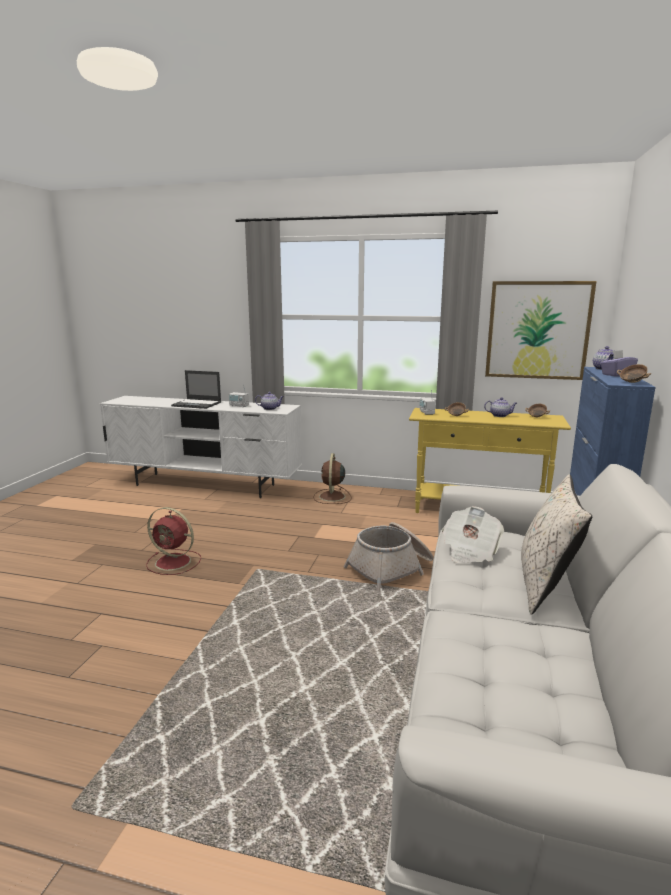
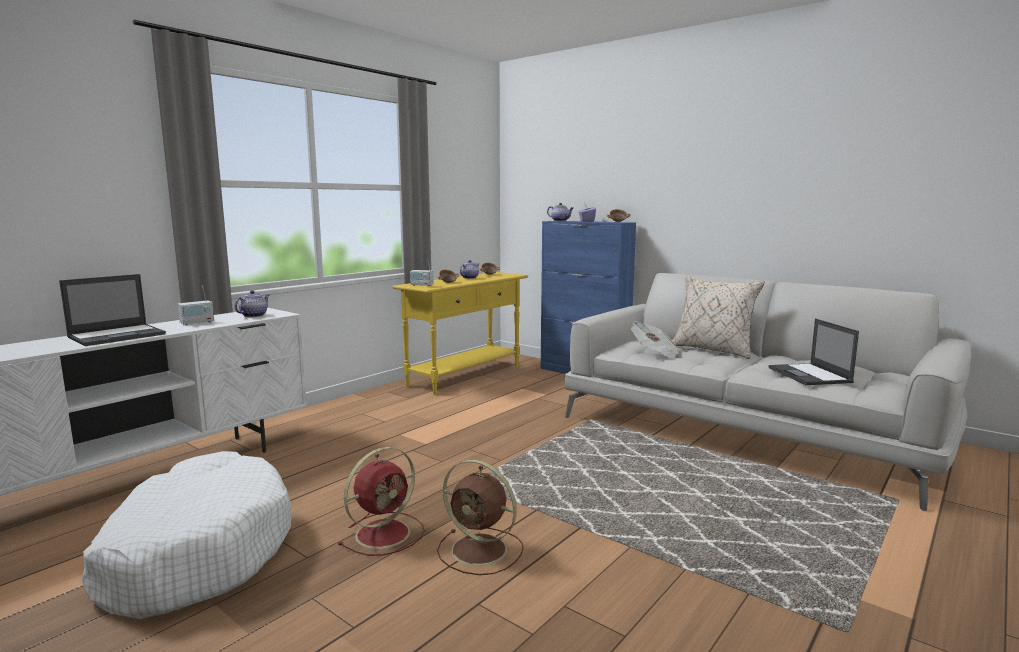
camera: 65 degrees left, 5 degrees down
(139, 524) = (196, 552): none -> white dog bed
(332, 497) = (336, 417): brown fan -> brown fan (481, 550)
(391, 568) = (532, 426): basket -> none
(486, 666) = (810, 375): none -> laptop
(537, 330) = (461, 198): picture -> none

